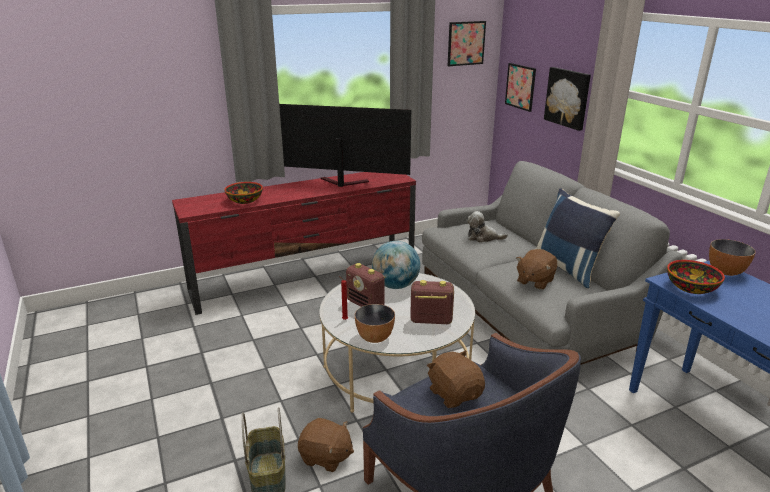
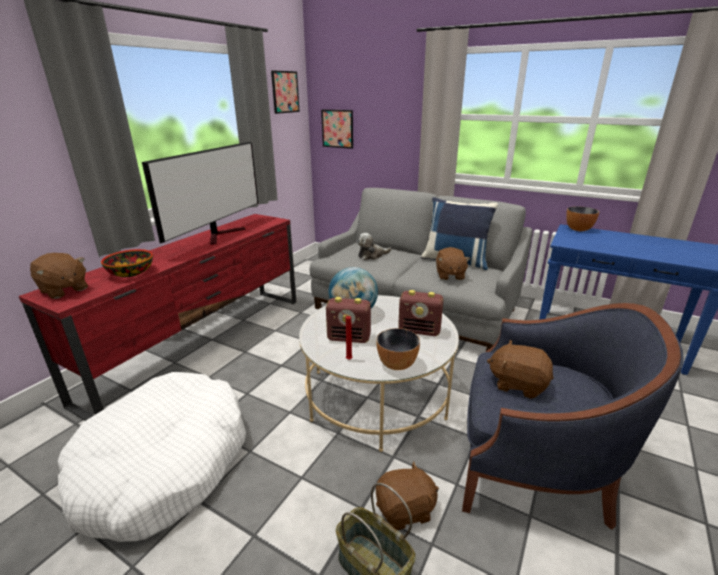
camera: 35 degrees left, 0 degrees up
(196, 203) = (64, 290): none -> brown plush toy
(211, 352) = (164, 464): none -> white dog bed
(341, 183) = (222, 235): television -> television turned 135 degrees clockwise
(430, 320) = (419, 331): radio -> radio turned 135 degrees counterclockwise
(568, 98) = (391, 130): picture -> none
(691, 288) = (582, 243): bowl -> none

